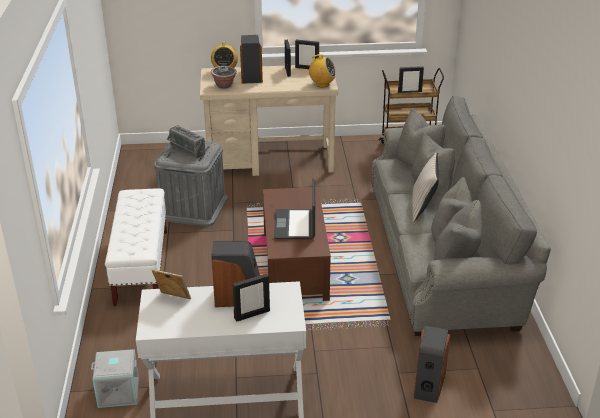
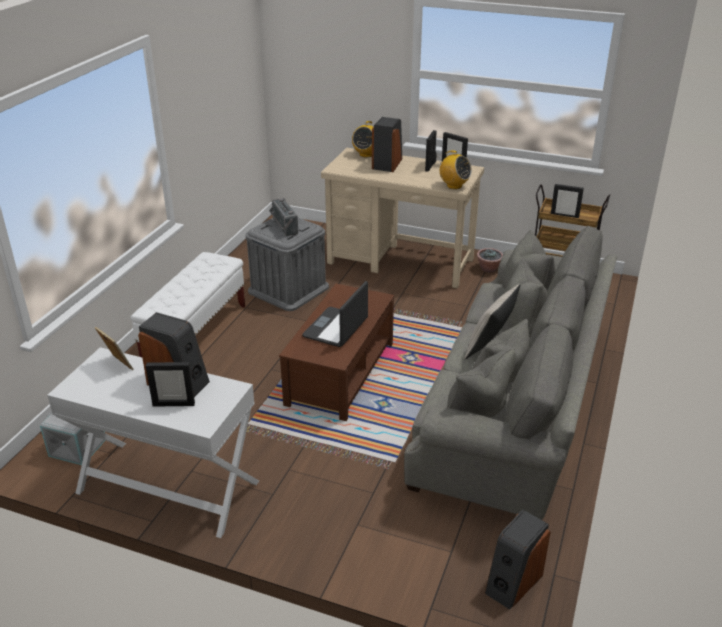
camera: 25 degrees right, 0 degrees up
(224, 85) = (352, 168): potted plant -> potted plant (488, 269)
(428, 384) = (380, 549): speaker -> speaker (513, 583)

